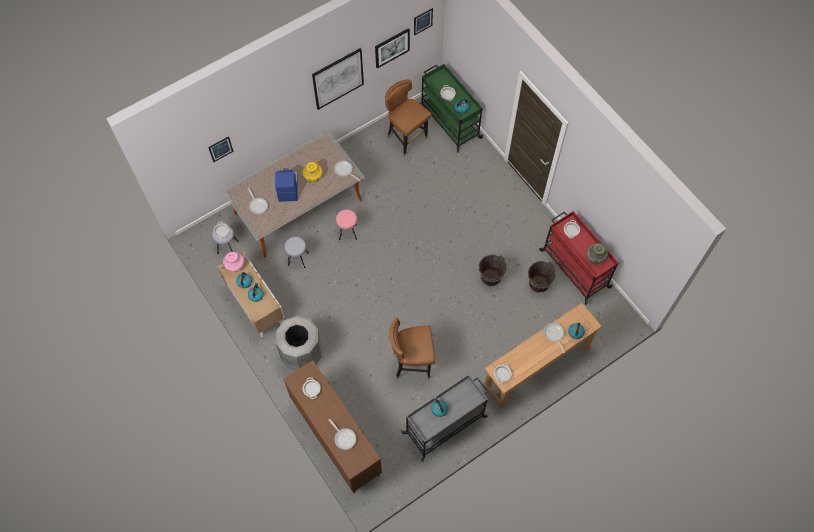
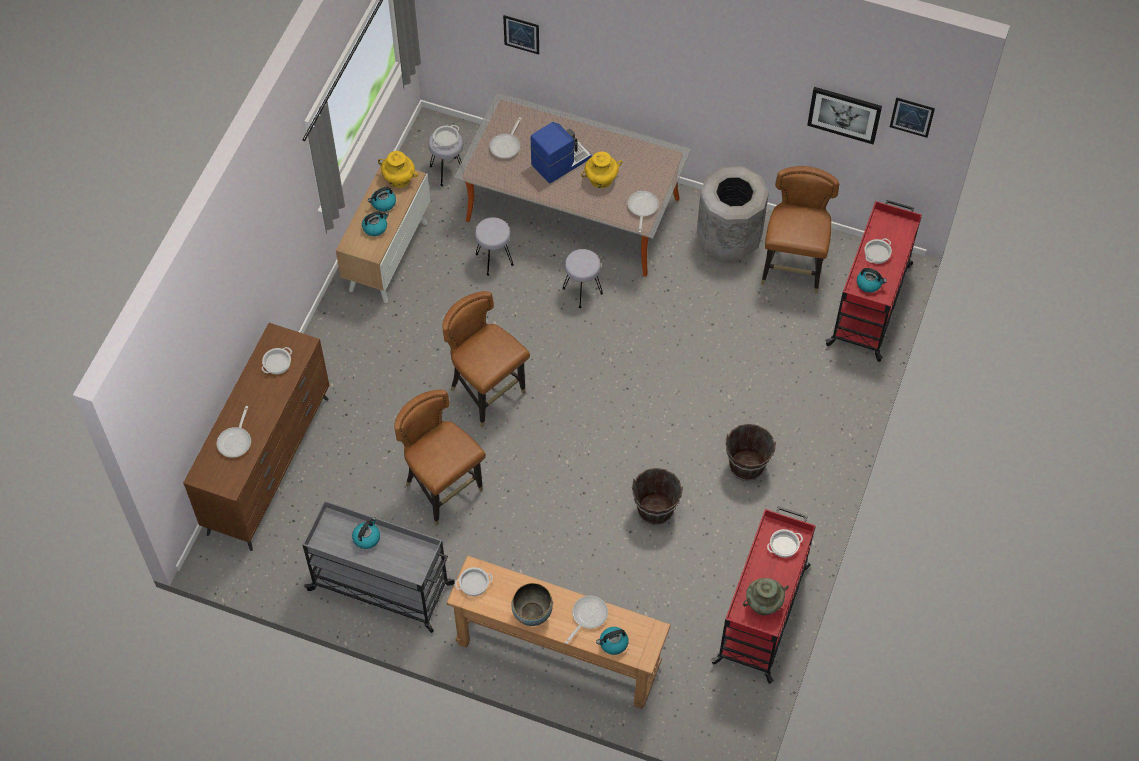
camera: 55 degrees right, 5 degrees down
(235, 266) = (399, 179): pink vase -> yellow vase
(301, 354) = (359, 351): grey trash can -> grey trash can (728, 238)
(338, 78) = (737, 86): picture -> none
(348, 232) = (582, 291): pink stool -> grey stool
(373, 310) = (487, 394): none -> brown chair
(449, 121) = (870, 304): green cart -> red cart
(536, 358) = (532, 613): none -> bowl
(538, 284) = (696, 580): brown bucket -> brown bucket (746, 466)

